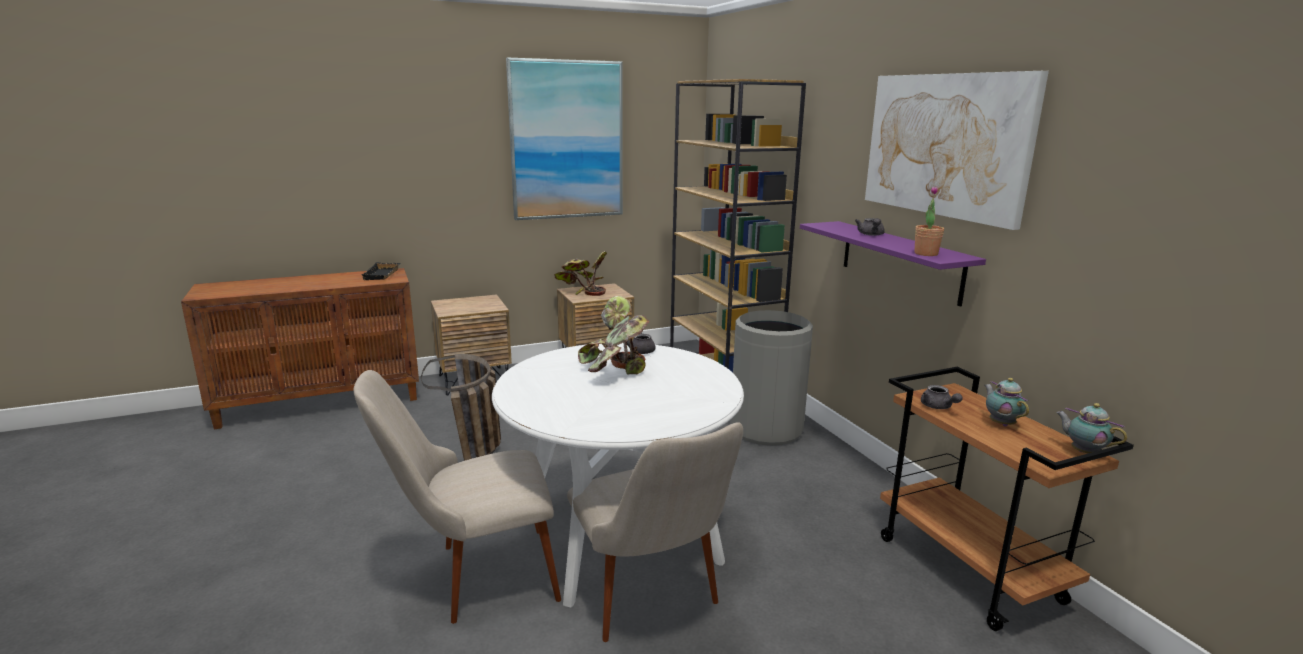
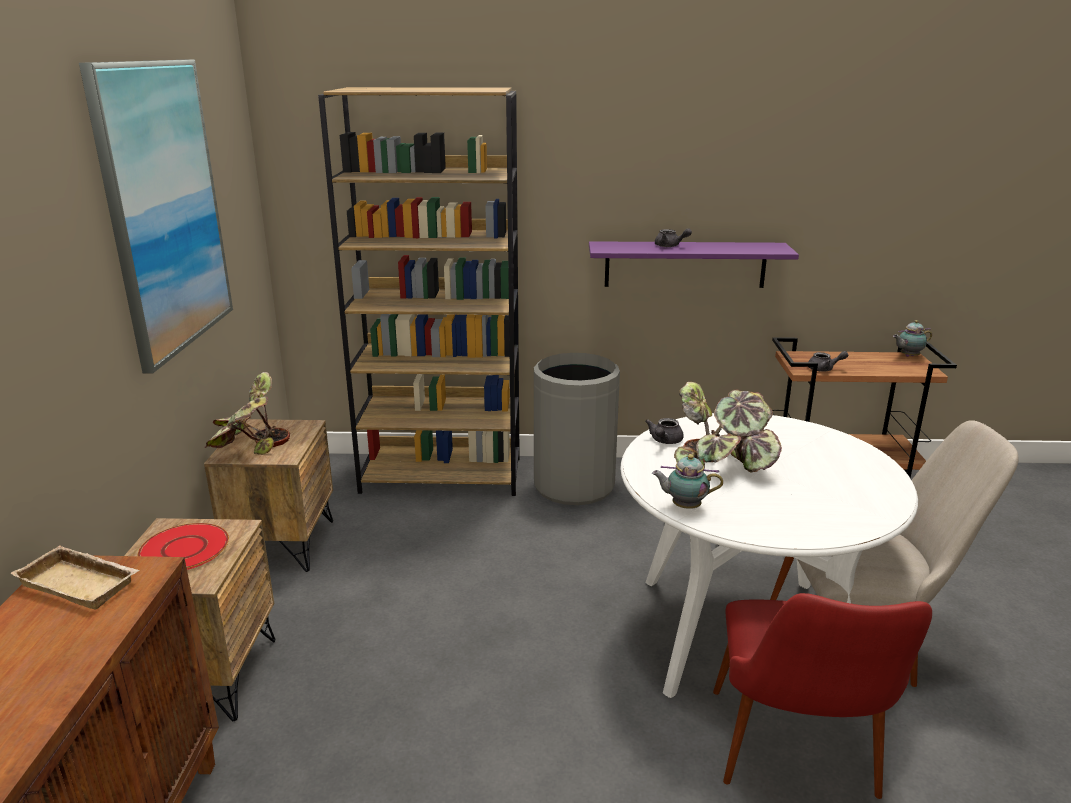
camera: 65 degrees left, 5 degrees up
(383, 275) = (82, 583): black tray -> beige tray
(471, 304) = (185, 549): none -> red plate
(473, 577) = (796, 765): beige chair -> red chair
(475, 454) = (485, 717): basket -> none
(926, 254) = (762, 250): potted plant -> none
(945, 145) = (731, 150): picture -> none
(1000, 423) = (858, 361): teapot -> teapot (684, 506)

